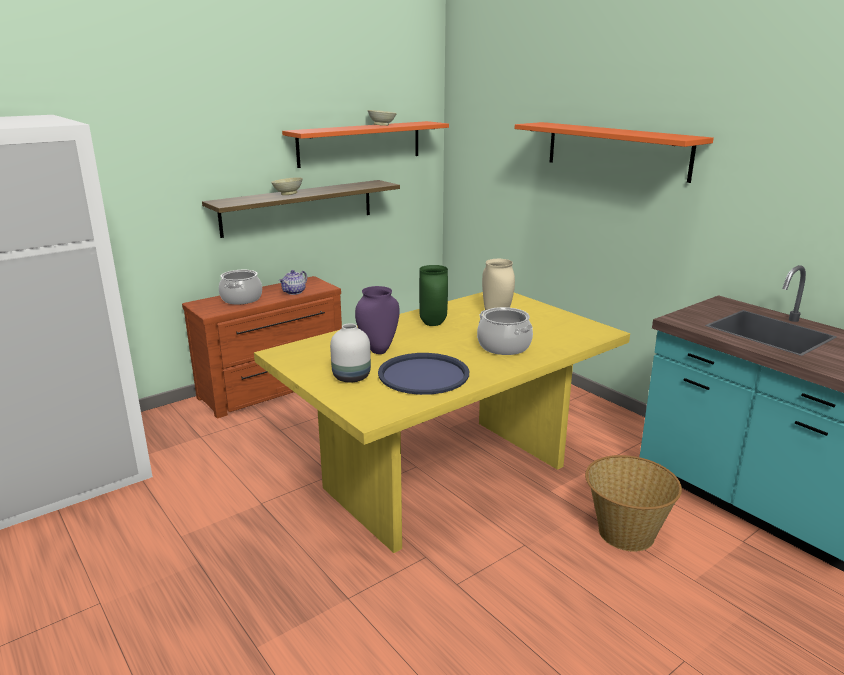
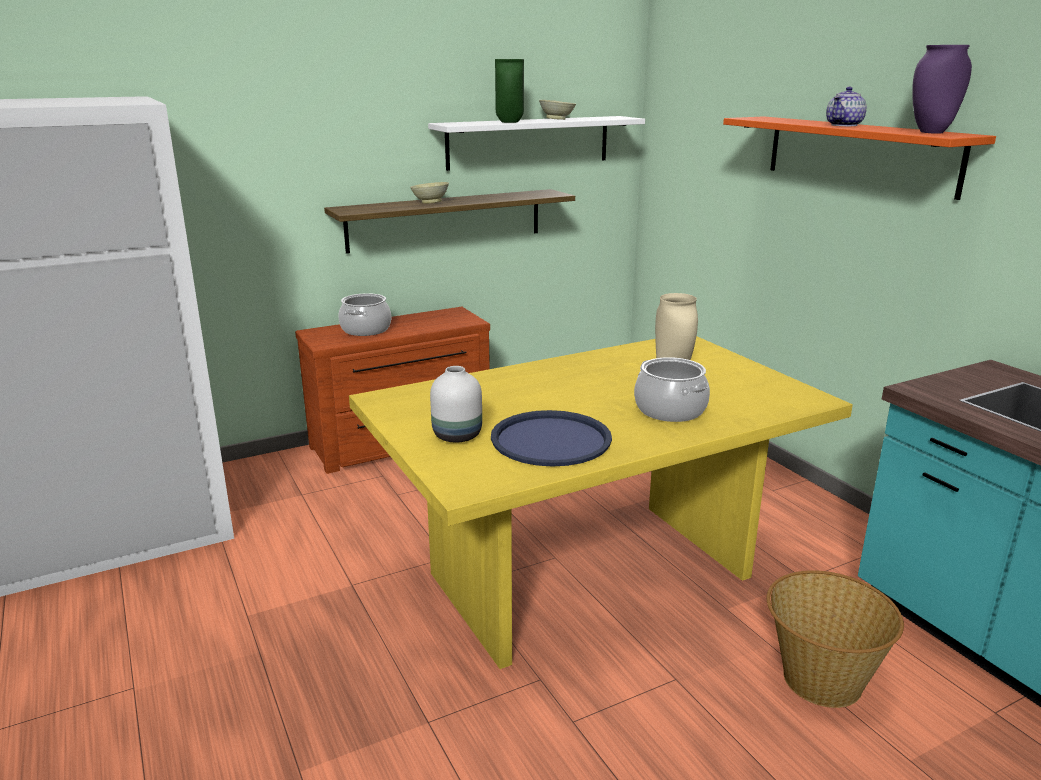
camera: 10 degrees right, 0 degrees up
(294, 292) = (432, 324): teapot -> teapot (844, 125)
(360, 143) = (529, 142): orange shelf -> white shelf
(378, 351) = (503, 404): purple vase -> purple vase (932, 132)
(432, 323) = (584, 374): green vase -> green vase (508, 122)

